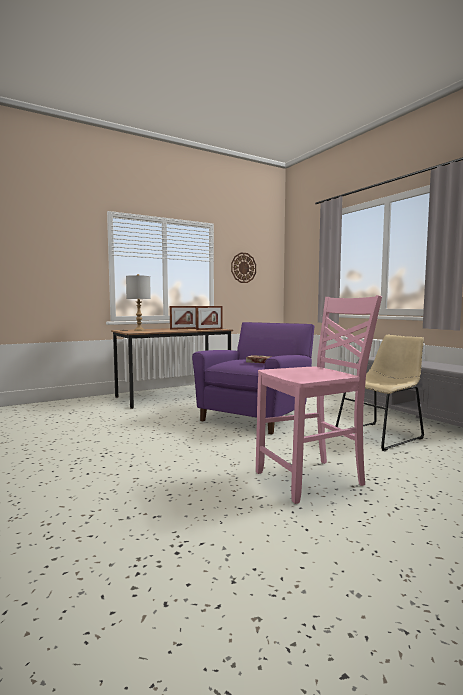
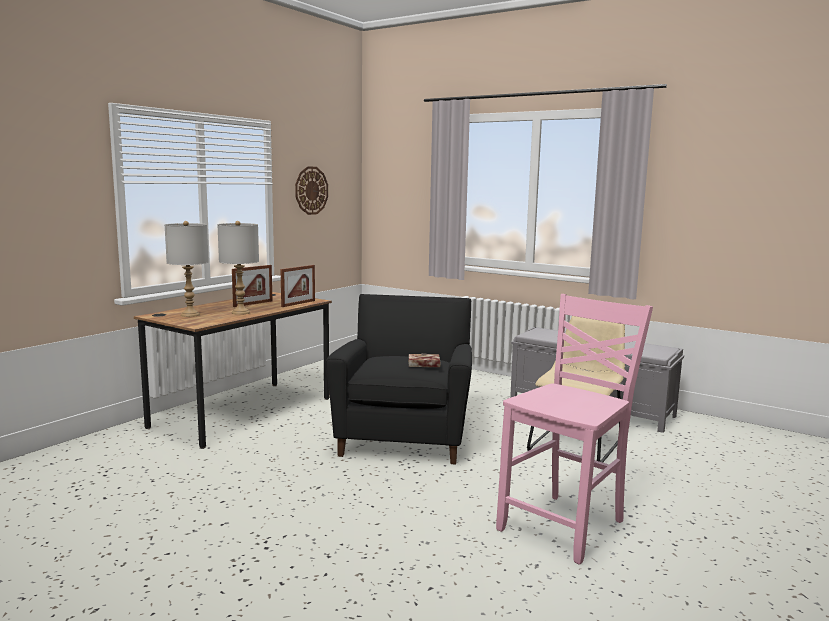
camera: 25 degrees left, 5 degrees up
(167, 330) = (240, 312): none -> grey table lamp
(256, 416) = (405, 434): purple armchair -> black armchair

